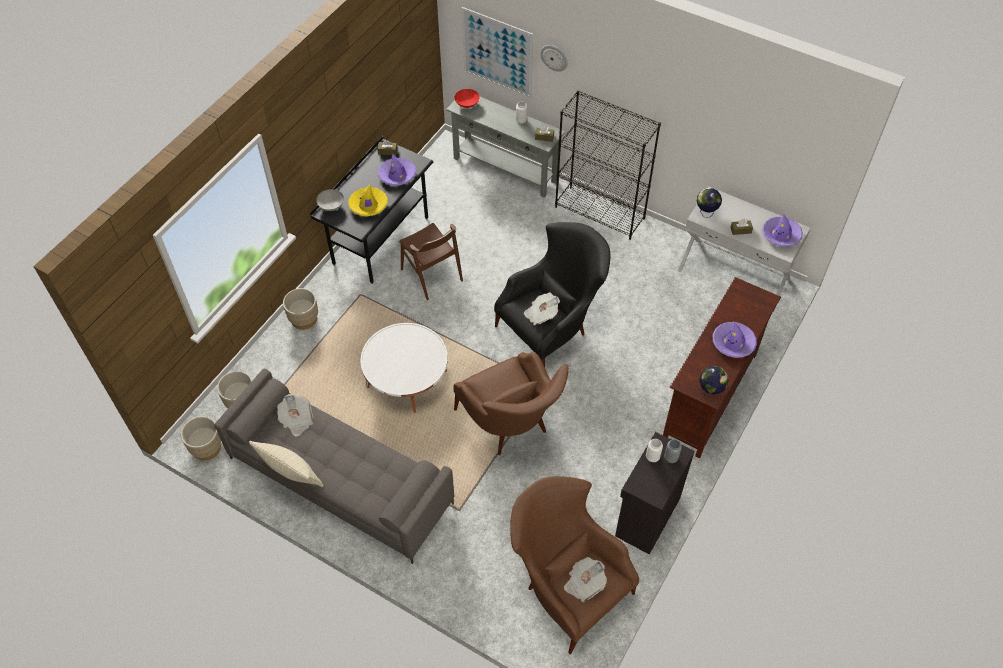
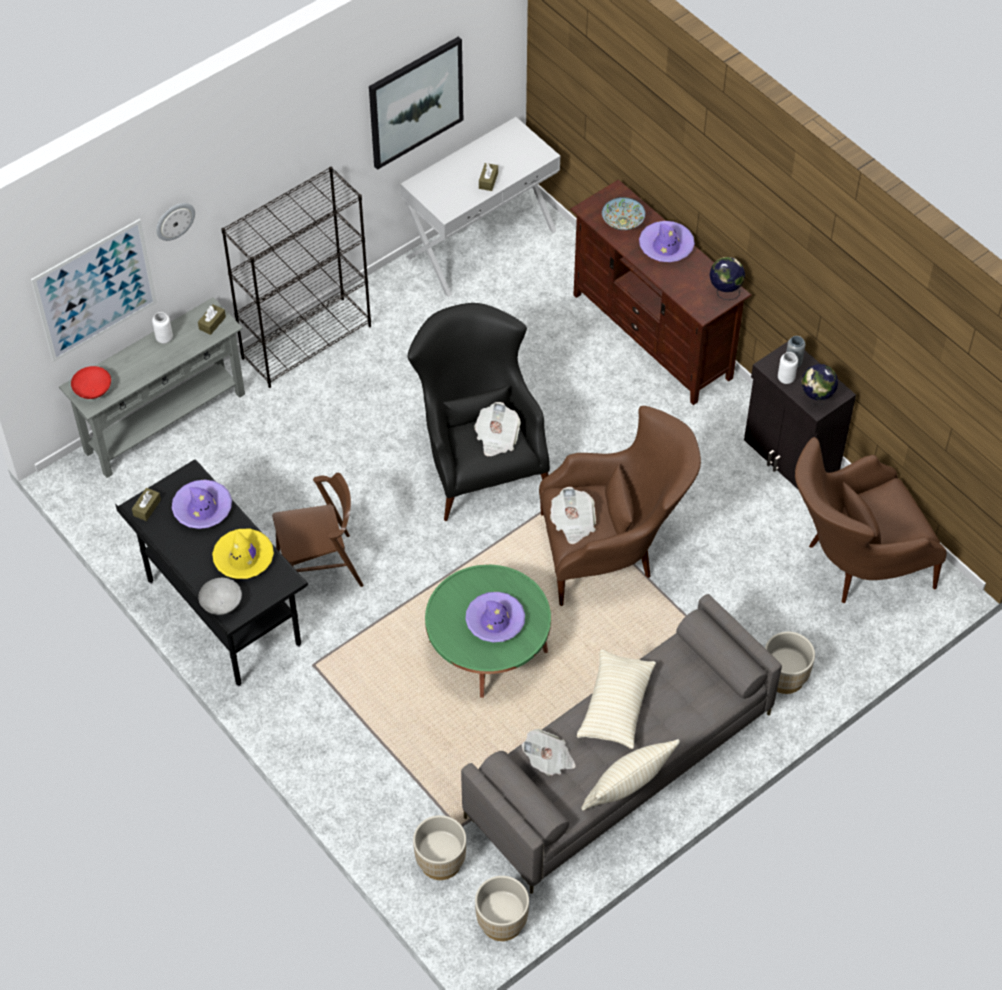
camera: 70 degrees left, 0 degrees up
(304, 319) = (325, 748): beige planter -> beige planter (784, 677)
(351, 446) = (616, 706): none -> beige pillow
(407, 379) = (488, 646): white coffee table -> green coffee table
(584, 583) = (892, 517): newspaper -> newspaper (573, 523)
(706, 213) = (444, 202): globe -> globe (816, 399)
(739, 142) = (415, 102): none -> picture
(740, 310) = (622, 222): none -> bowl
(781, 235) = (514, 147): purple hat -> purple hat (495, 621)

